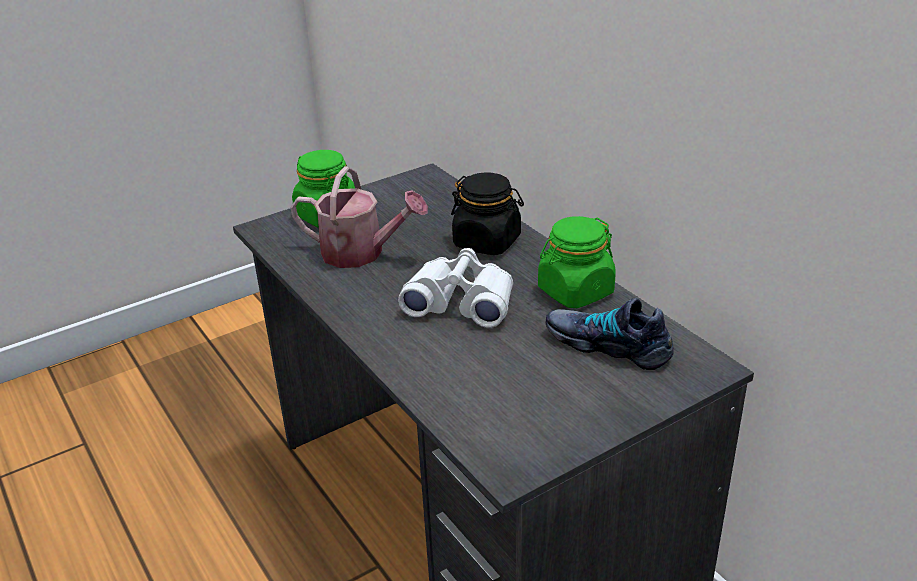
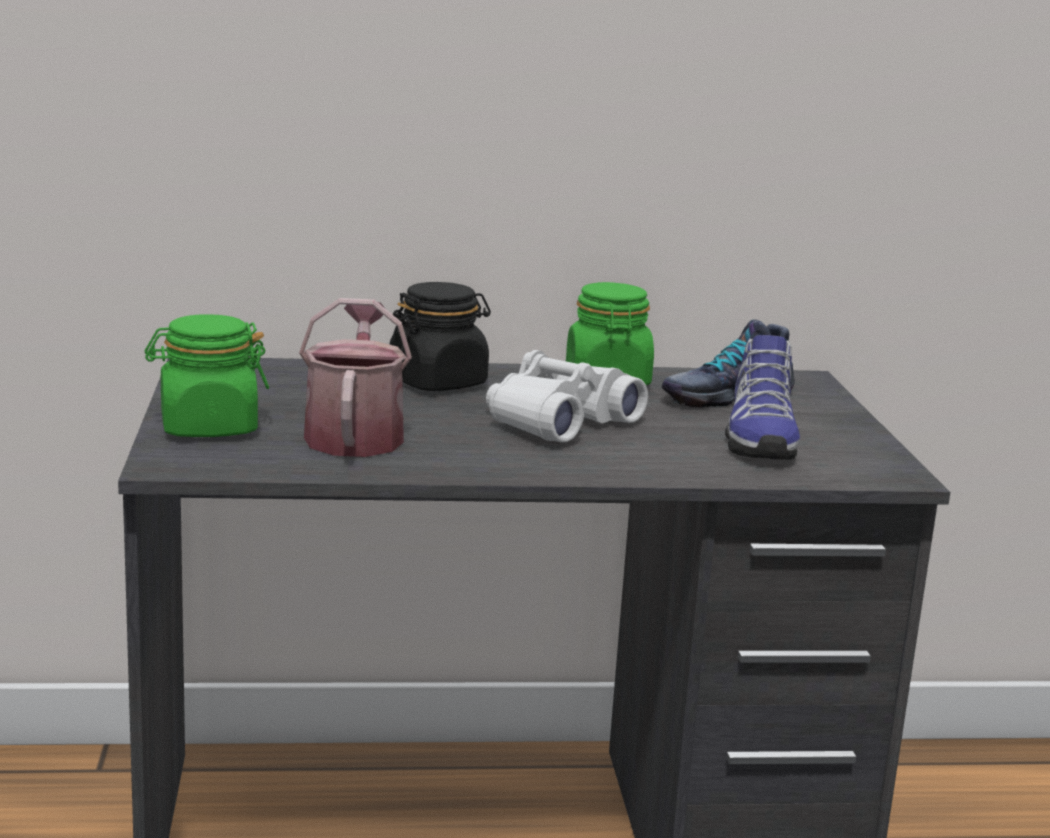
camera: 65 degrees left, 15 degrees down
(361, 253) = (355, 434): watering can -> watering can turned 45 degrees counterclockwise
(519, 385) = (757, 439): none -> shoe

